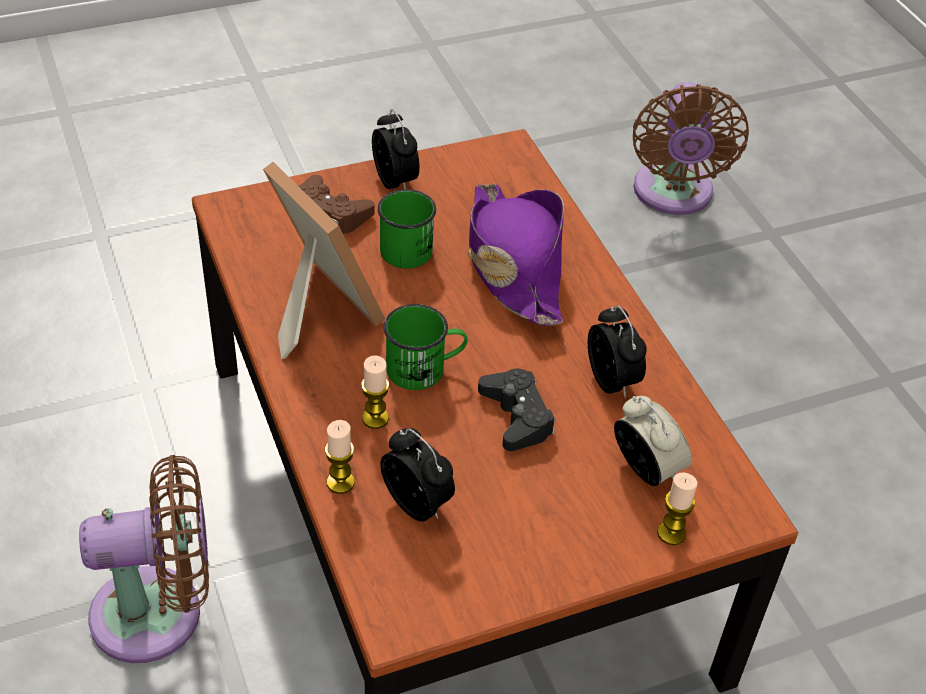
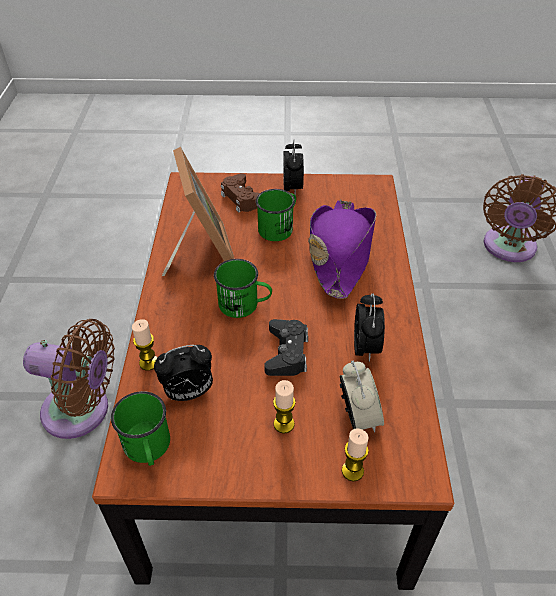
camera: 25 degrees right, 0 degrees up
(375, 418) = (195, 328): candle -> candle (284, 424)
(409, 589) = (148, 449): none -> green mug
(418, 504) = (188, 393): alarm clock -> alarm clock turned 90 degrees clockwise

